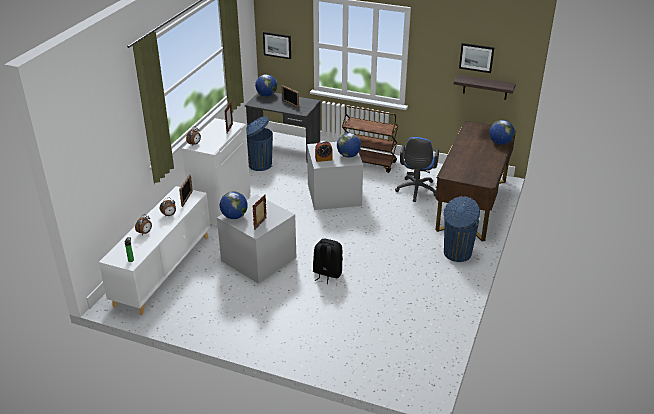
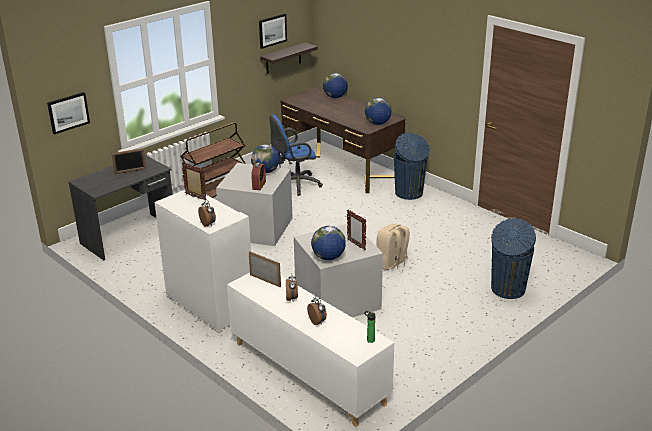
camera: 65 degrees left, 5 degrees down
(259, 165) = (144, 260): blue trash can -> blue trash can (507, 290)
(266, 95) = (88, 180): globe -> globe (377, 123)
(327, 273) = (392, 264): black backpack -> beige backpack
(416, 191) = (294, 185): blue office chair -> blue office chair turned 120 degrees clockwise

